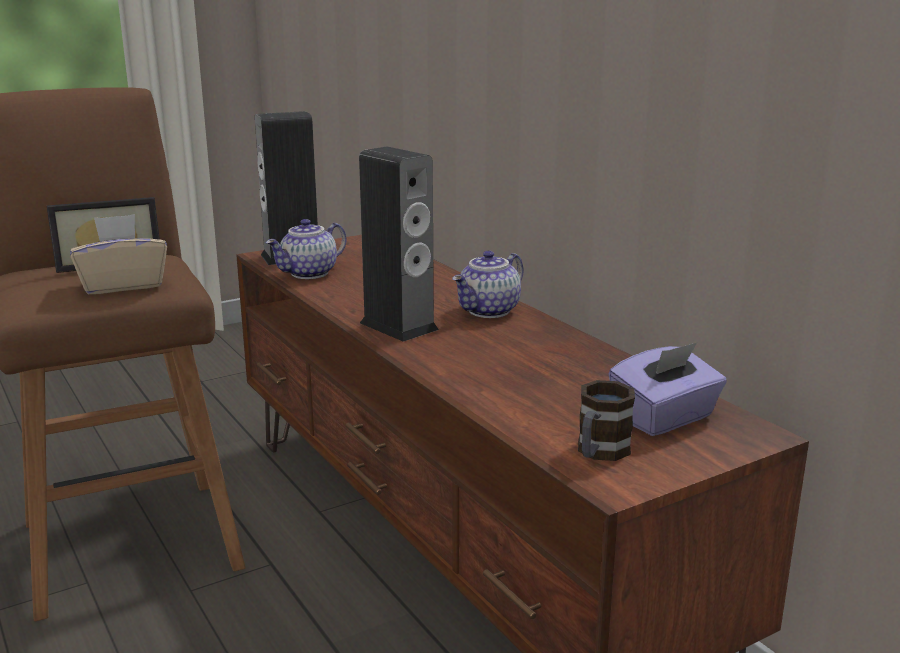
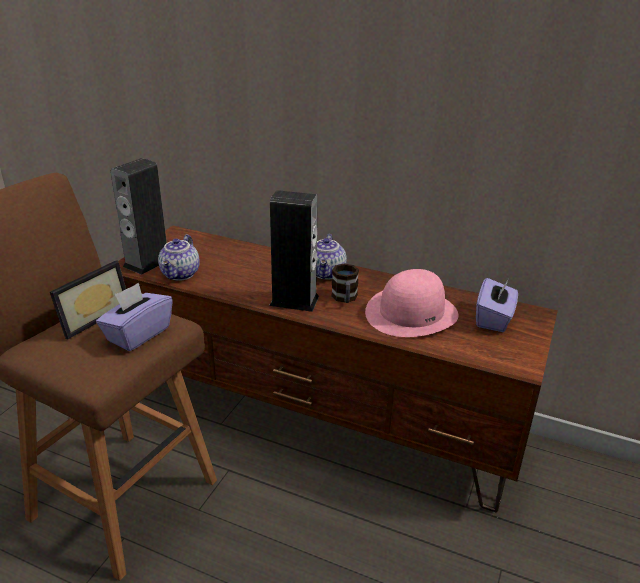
camera: 35 degrees left, 10 degrees up
(123, 285) = (138, 334): beige tissue box -> purple tissue box
(540, 377) = (411, 313): none -> pink hat
(599, 453) = (495, 351): mug -> mug (345, 298)

